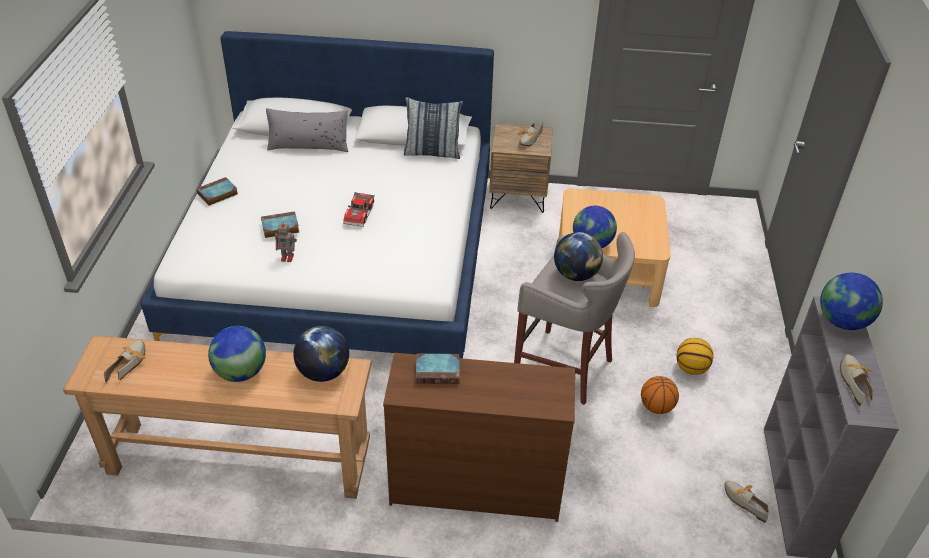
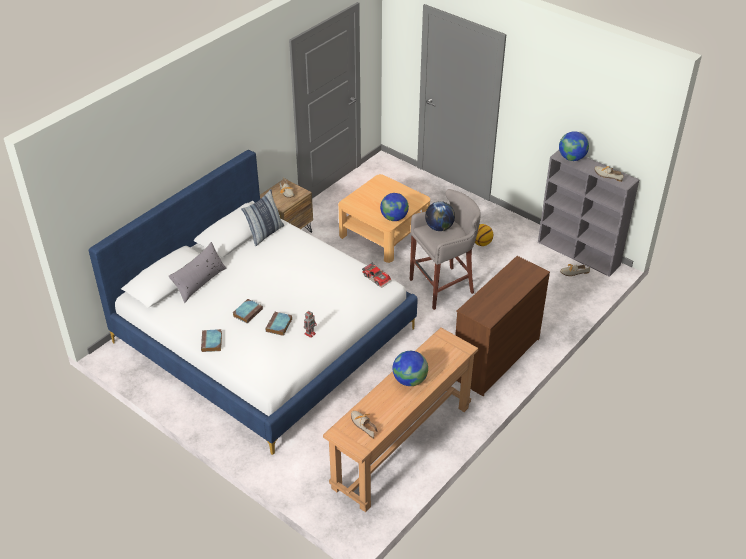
camera: 55 degrees left, 0 degrees up
(323, 372) = (436, 348): globe -> none
(360, 214) = (298, 287): toy car -> toy car (377, 277)
(438, 371) = (483, 300): book -> book (248, 312)
(656, 407) = (496, 269): basketball -> none

